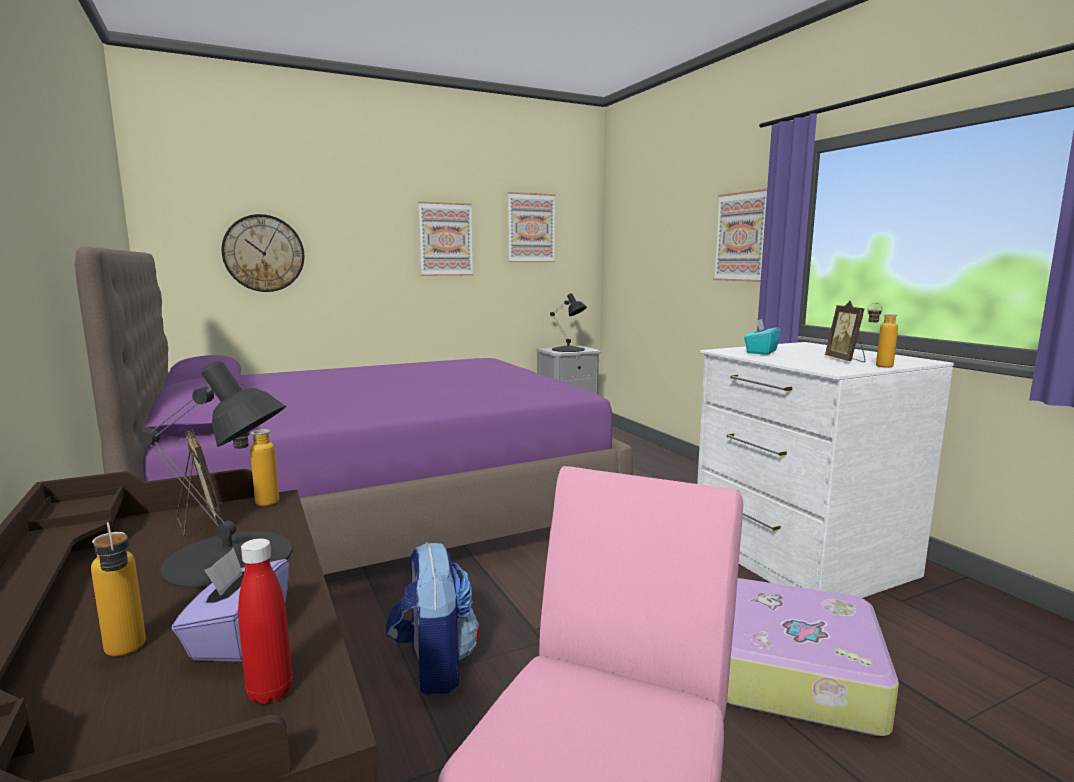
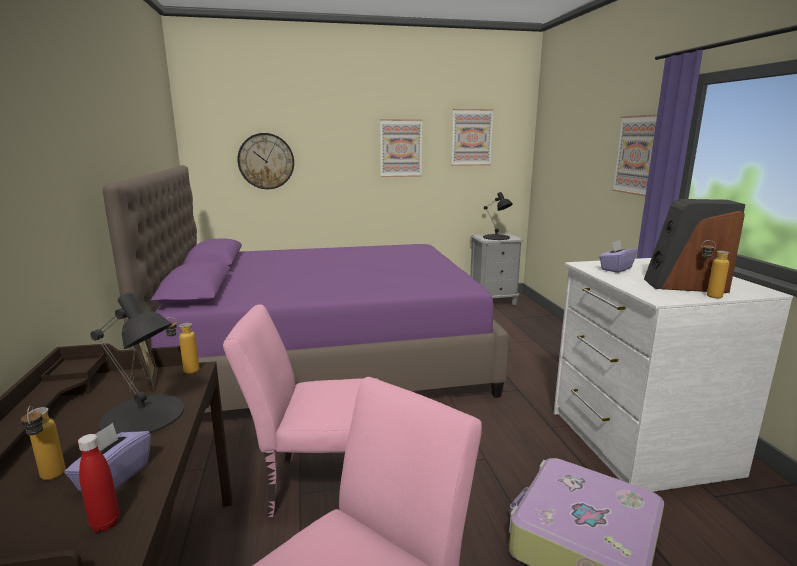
camera: 15 degrees right, 5 degrees up
(433, 666) = (316, 486): backpack -> pink chair
(761, 352) = (616, 269): turquoise tissue box -> purple tissue box
(845, 360) = (685, 285): picture frame -> speaker

